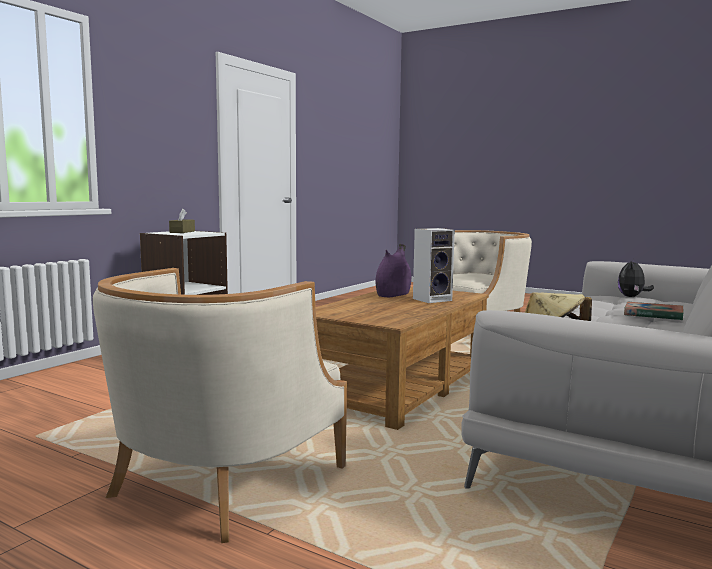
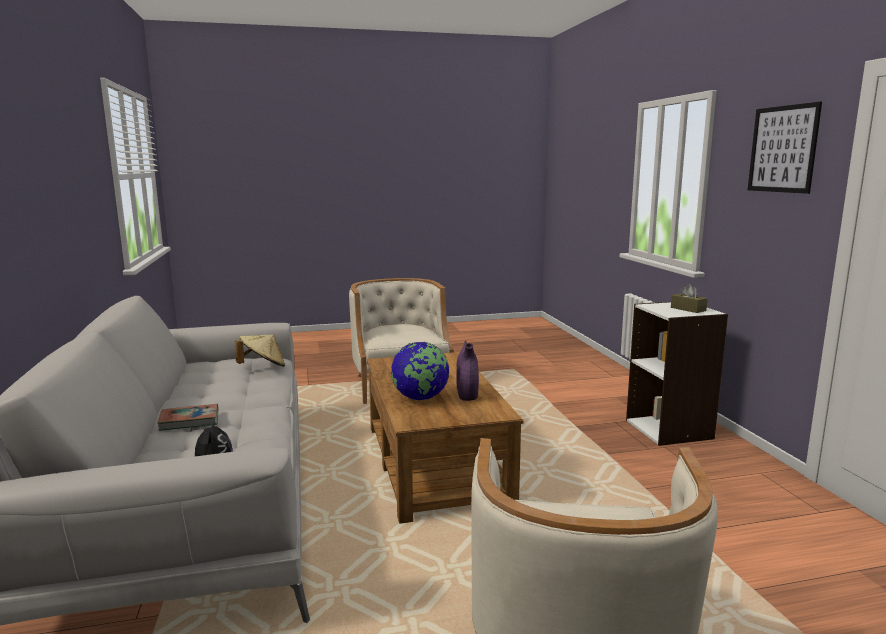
camera: 135 degrees right, 5 degrees up
(172, 95) = (782, 149): none -> picture
(433, 299) = (420, 398): speaker -> globe

